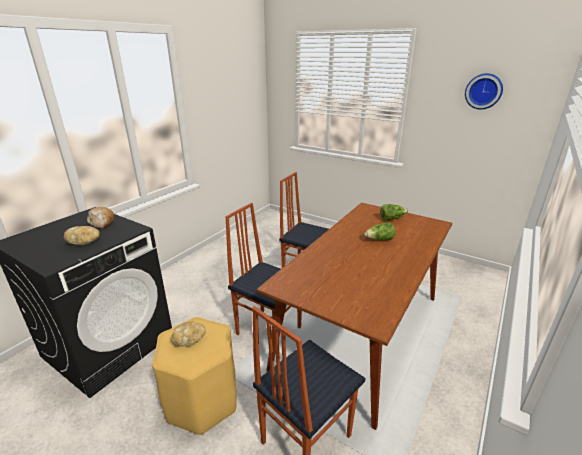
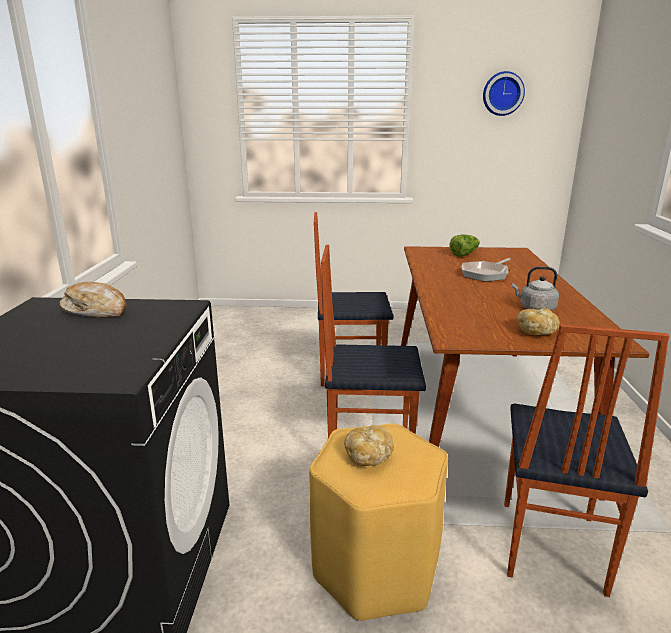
camera: 30 degrees left, 5 degrees down
(84, 241) = (117, 337): bread -> bread (536, 331)
(366, 279) = (535, 308): none -> grey kettle
(379, 240) = (486, 274): lettuce -> frying pan

